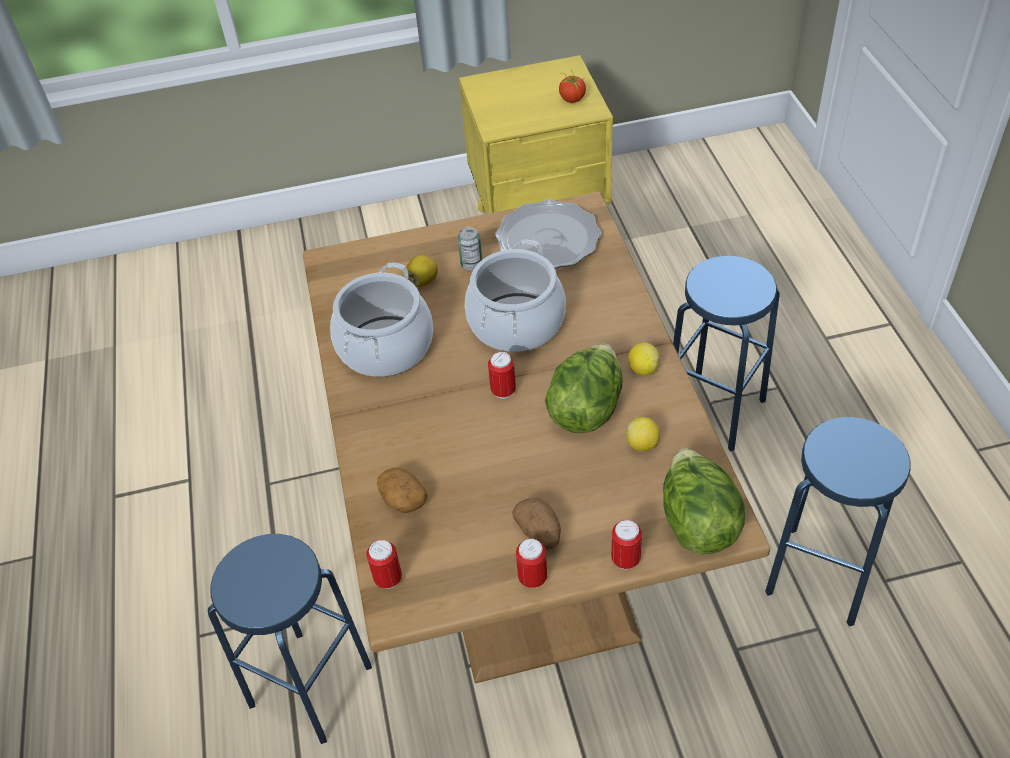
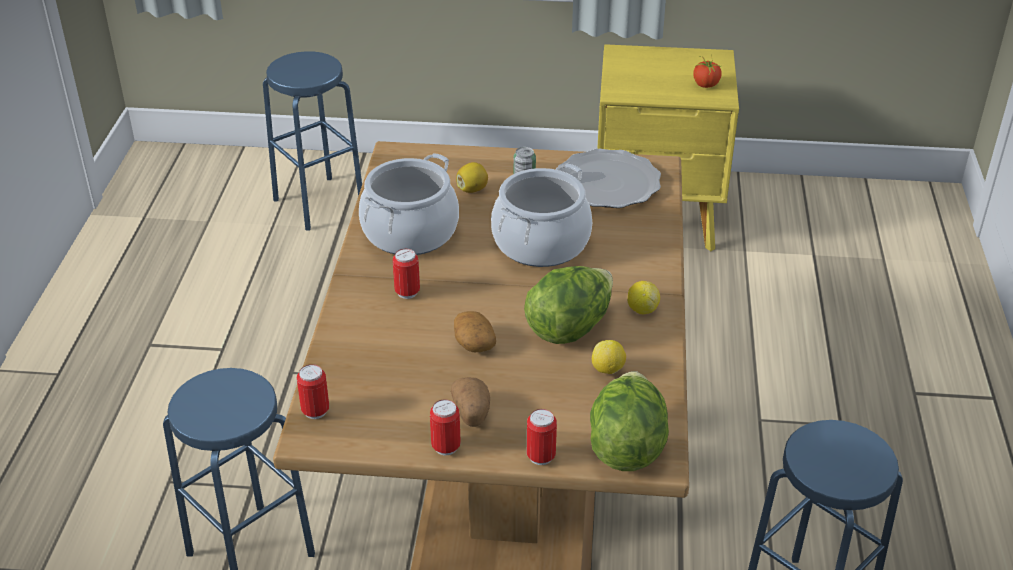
camera: 15 degrees right, 10 degrees down
(402, 499) = (361, 353): potato -> potato (473, 343)
(503, 391) = (499, 293): can -> can (407, 292)
(714, 410) = (762, 427): blue stool -> blue stool (319, 203)

